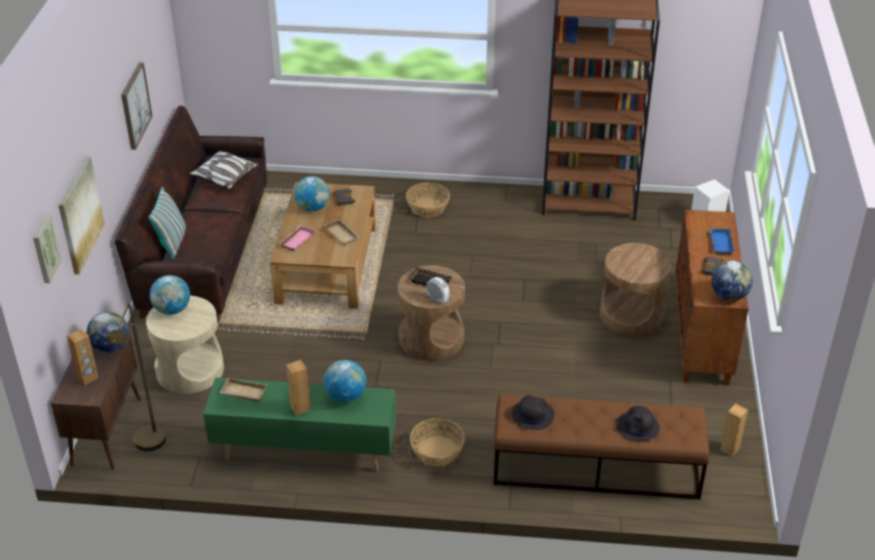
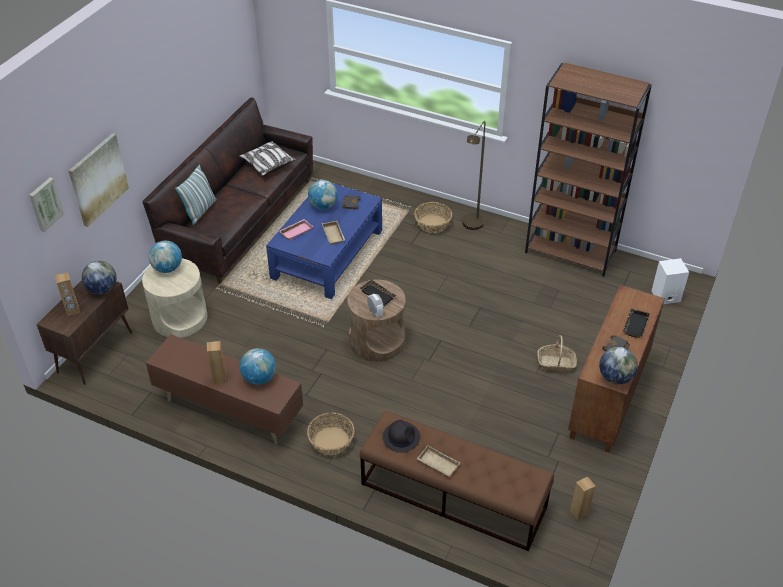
camera: 20 degrees right, 5 degrees up
(135, 105) = (189, 94): picture -> none
(149, 446) = (119, 373): brown floor lamp -> brown floor lamp (471, 227)
(243, 393) = (183, 353): beige tray -> beige tray (437, 464)
(304, 451) = (229, 411): green tv stand -> brown tv stand
(327, 264) = (327, 254): brown coffee table -> blue coffee table
(631, 315) = (556, 363): brown side table -> basket
(638, 427) = (484, 474): black hat -> none
(719, 243) = (634, 325): blue tray -> black tray

